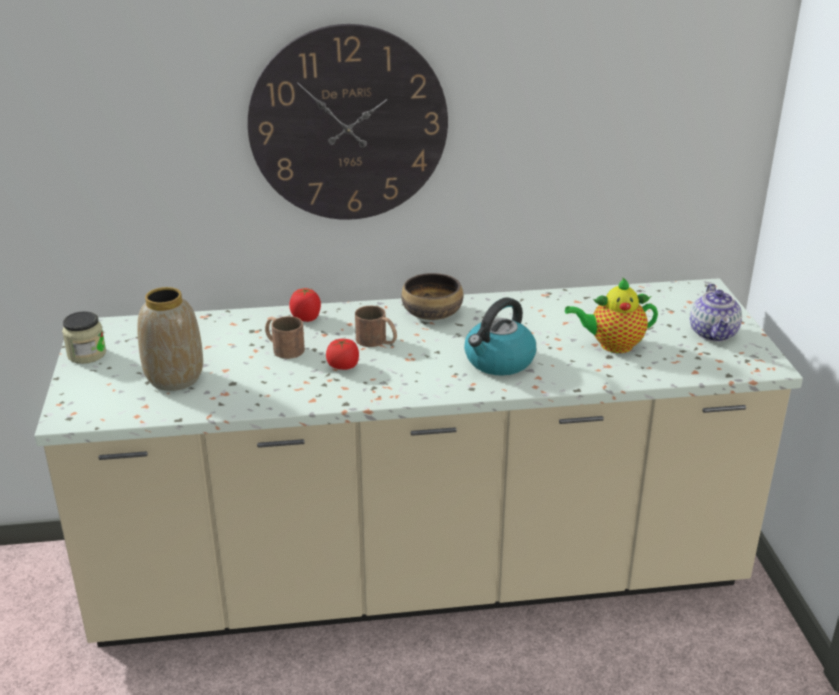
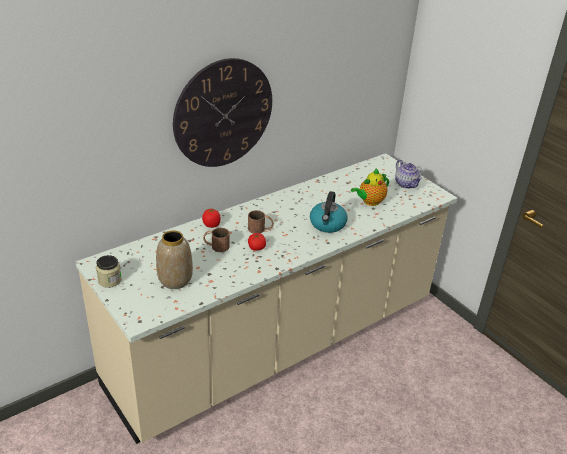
camera: 30 degrees left, 5 degrees up
(432, 313) = (273, 205): bowl -> none

